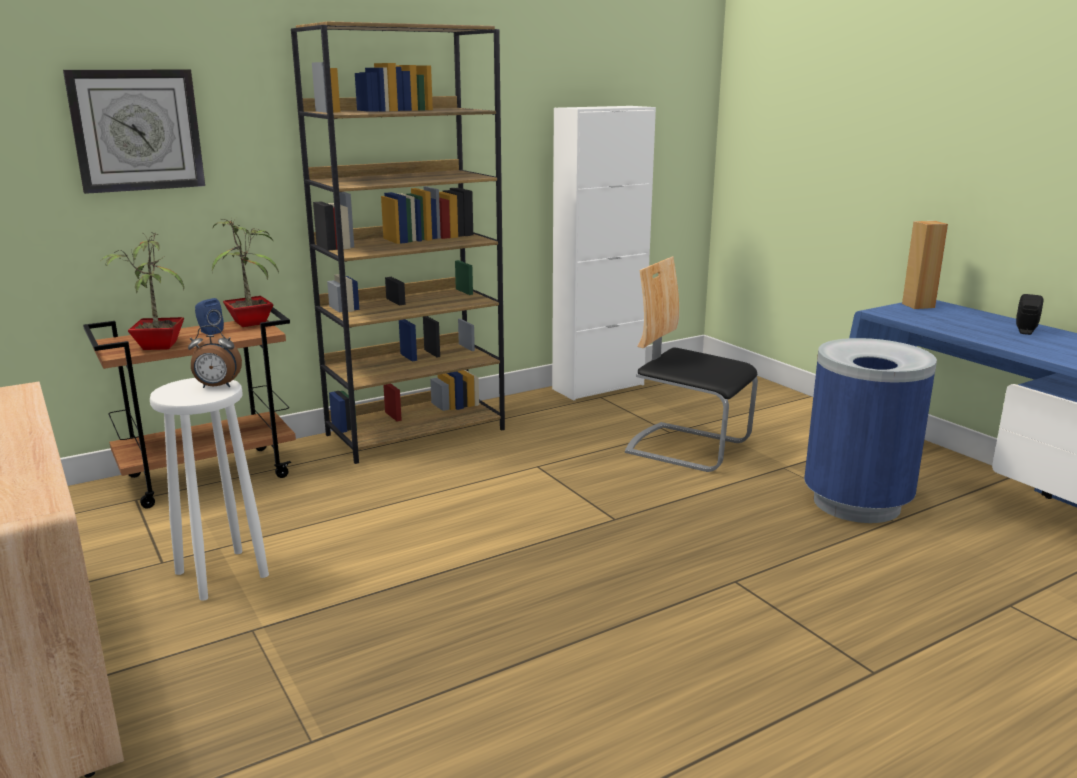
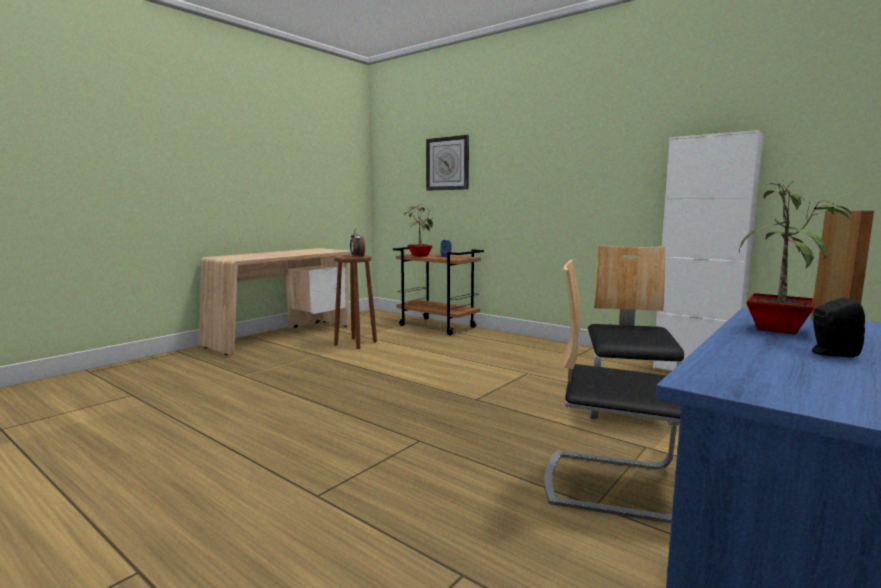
camera: 70 degrees right, 10 degrees down
(222, 575) = (355, 343): white stool -> brown stool
(252, 323) = (467, 257): potted plant -> potted plant (781, 330)
(416, 432) = (535, 344): brown bookcase -> none
(855, 503) = (612, 484): blue trash can -> chair

